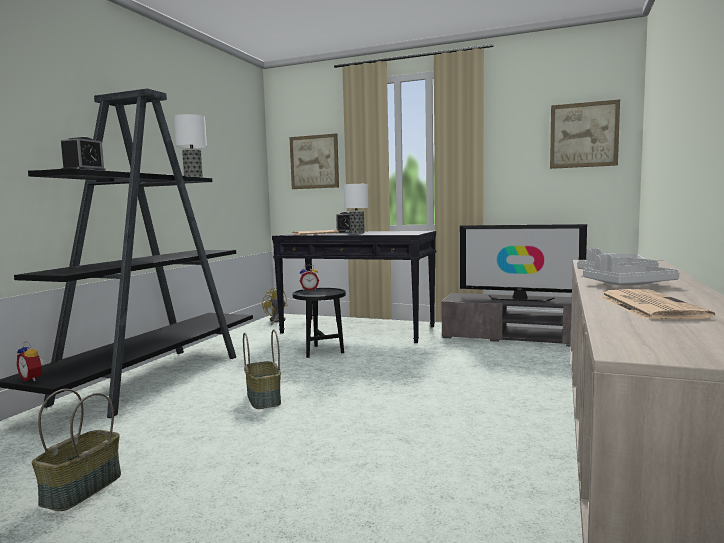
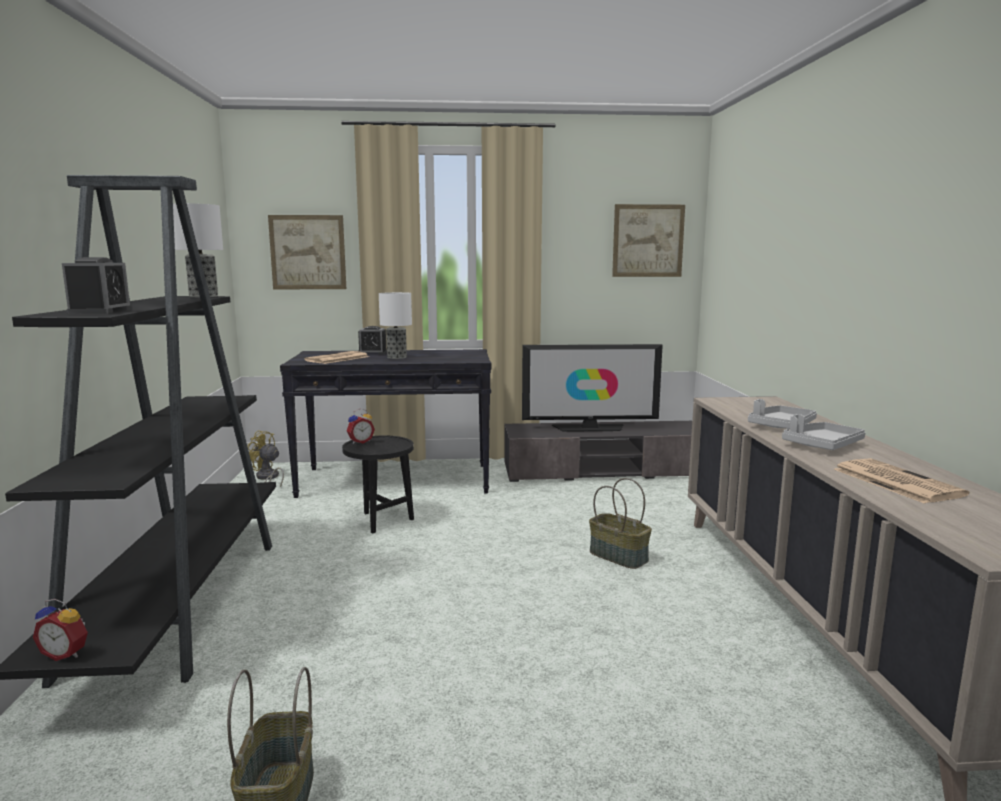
camera: 25 degrees left, 5 degrees up
(264, 399) = (383, 607): basket -> basket (619, 556)

